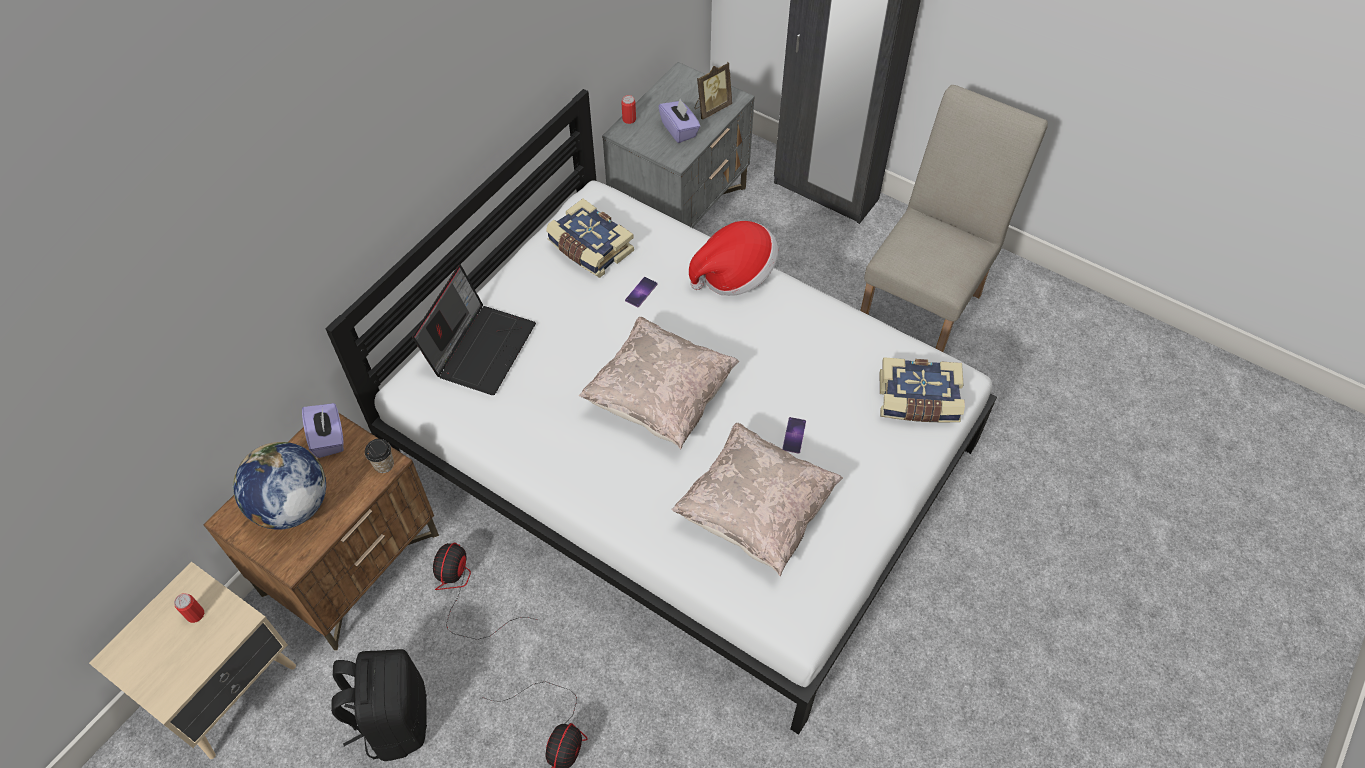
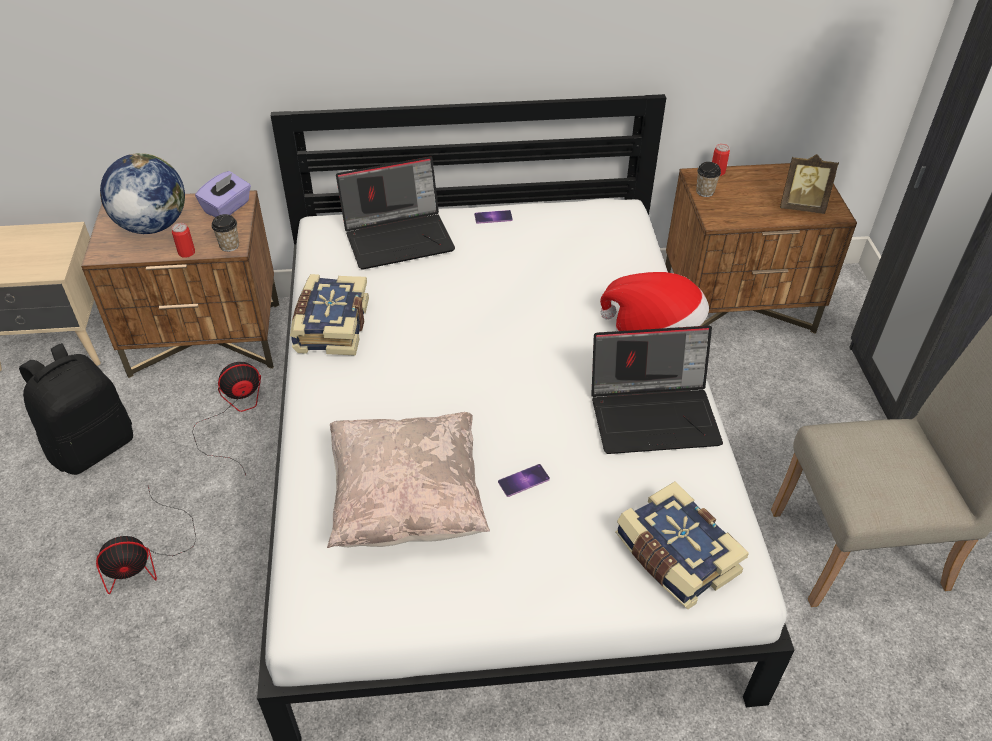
camera: 50 degrees right, 10 degrees down
(195, 614) = (41, 248): can -> can (186, 253)
(589, 249) = (564, 234): book -> book (330, 326)
(641, 292) = (558, 287): phone -> phone (493, 217)
(642, 142) = (705, 192): none -> cup
(660, 398) = (463, 364): beige pillow -> none
(679, 130) = (749, 203): purple tissue box -> none
(680, 207) = (738, 306): grey nightstand -> brown nightstand
(804, 327) = (655, 414): none -> laptop

